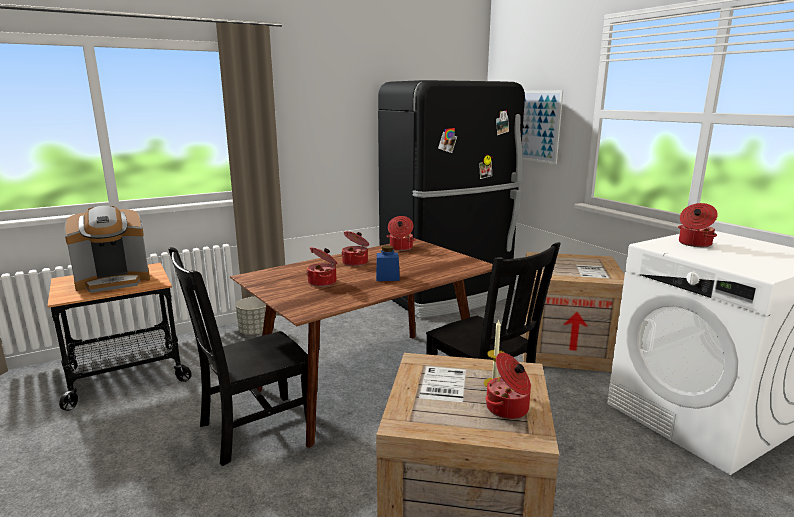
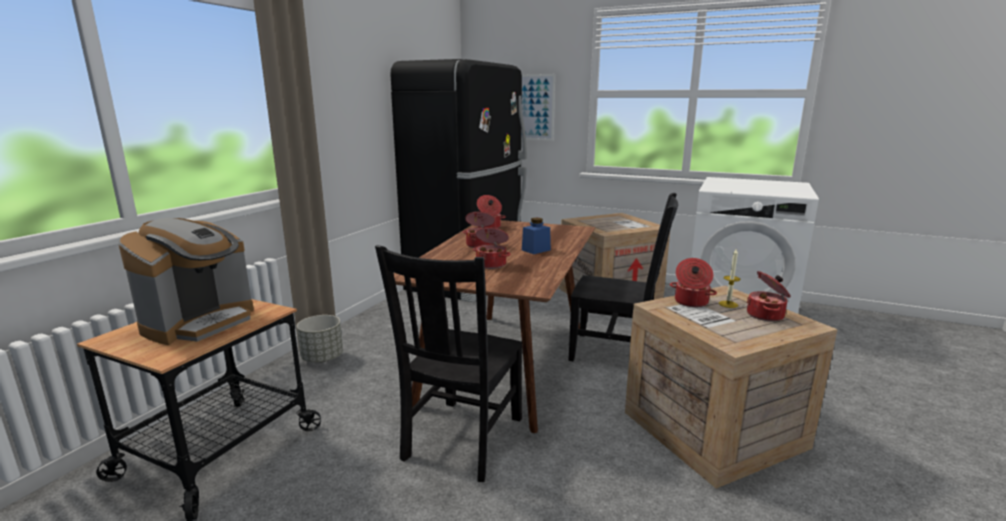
camera: 35 degrees left, 0 degrees up
(694, 244) = (729, 185): cooking pot -> cooking pot (690, 302)

